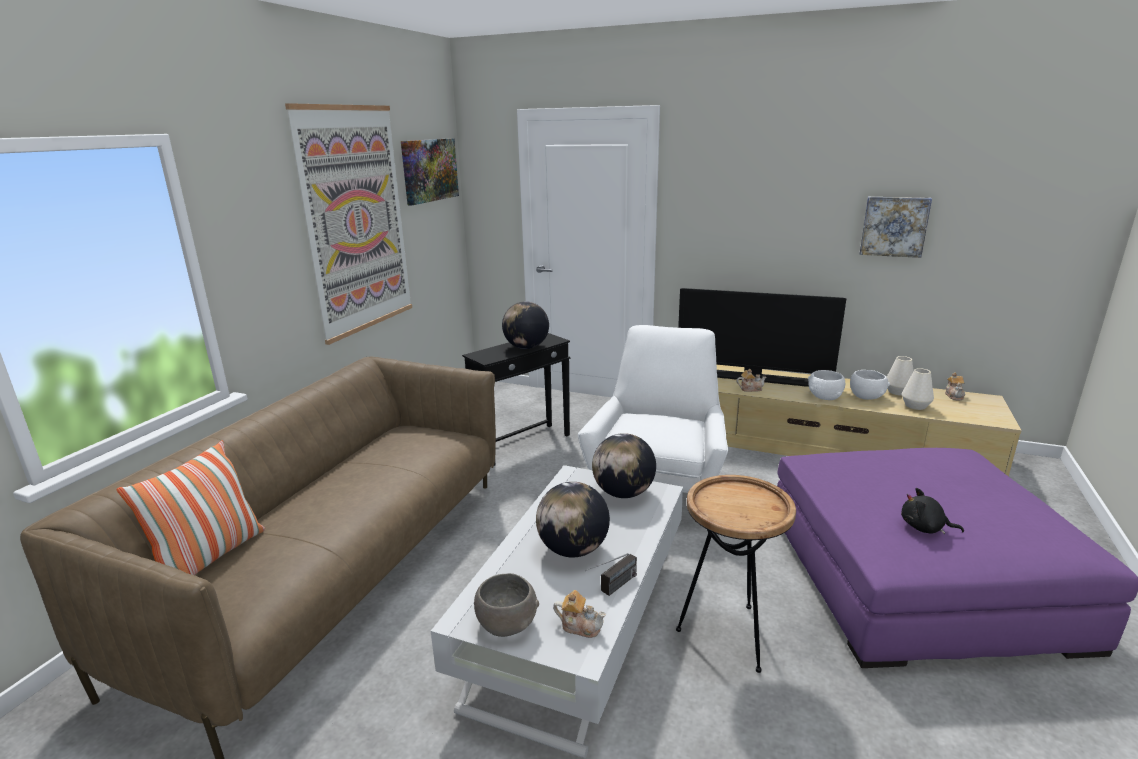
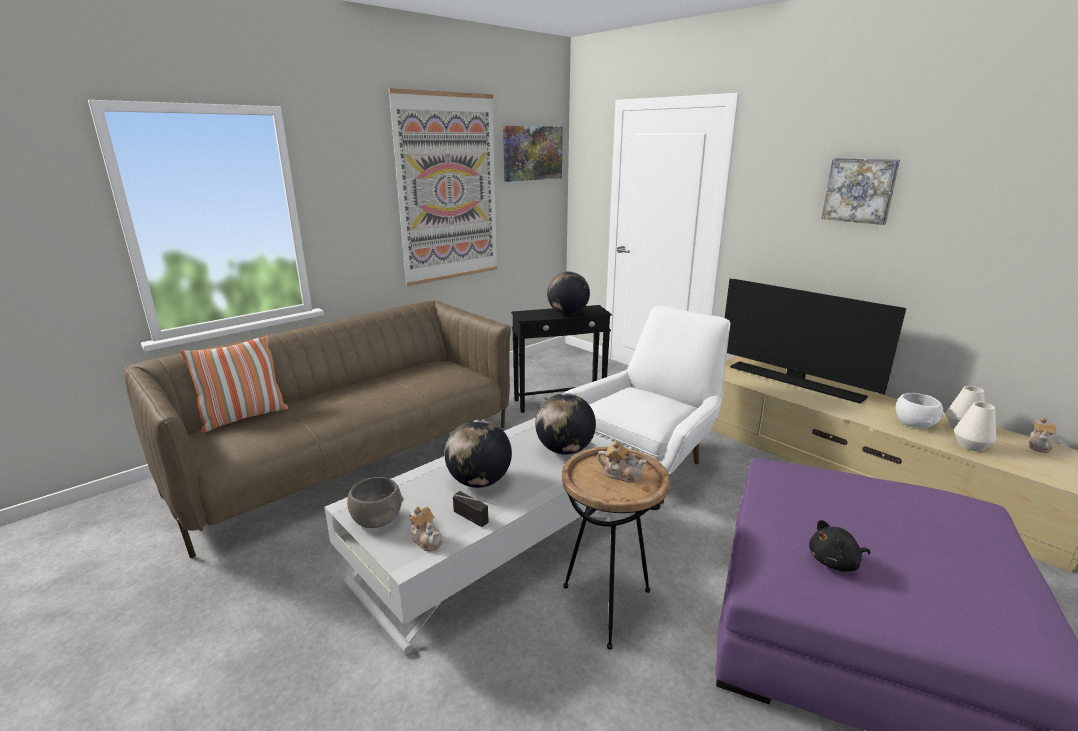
camera: 25 degrees right, 0 degrees up
(612, 589) = (479, 521): radio -> radio turned 120 degrees counterclockwise
(750, 389) = (781, 391): teapot -> teapot (621, 474)
(824, 397) = (860, 414): white bowl -> none
(894, 226) = (987, 231): picture -> picture (860, 190)
(925, 528) = (835, 562): black plush toy -> black plush toy turned 60 degrees counterclockwise

